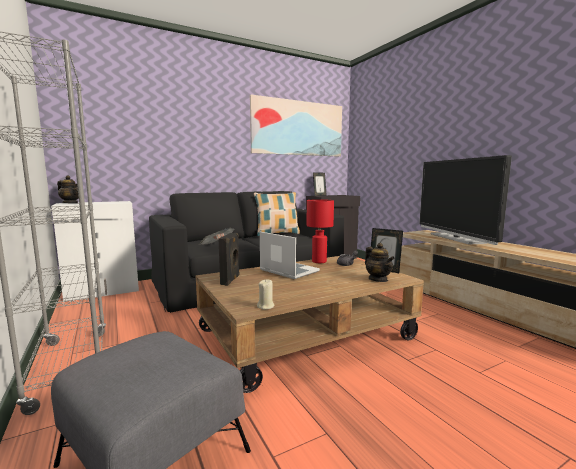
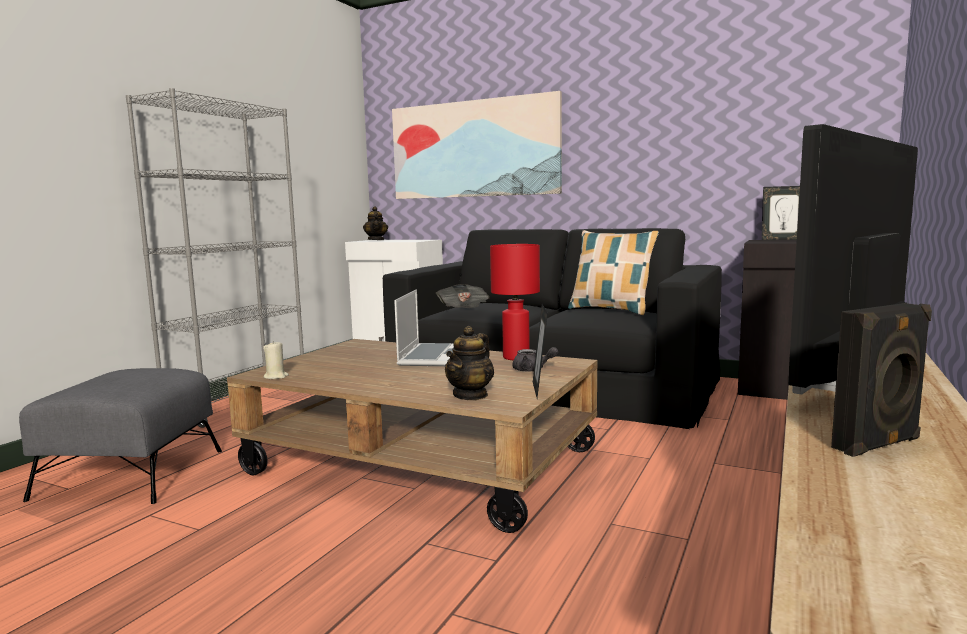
camera: 55 degrees right, 0 degrees up
(231, 280) = (354, 350): black speaker -> black speaker (878, 445)
(298, 128) = (737, 91): picture -> picture (473, 149)

